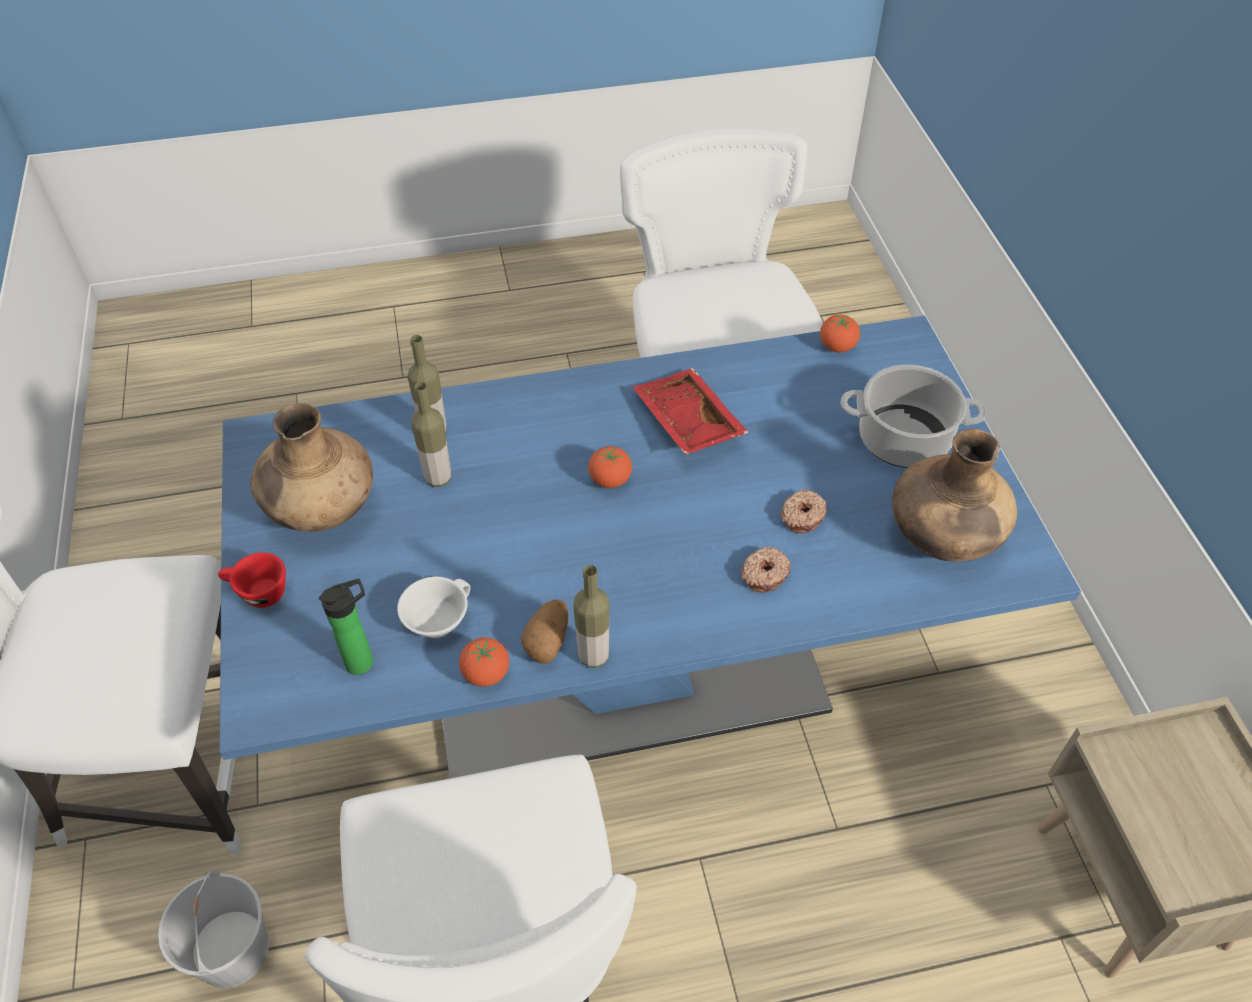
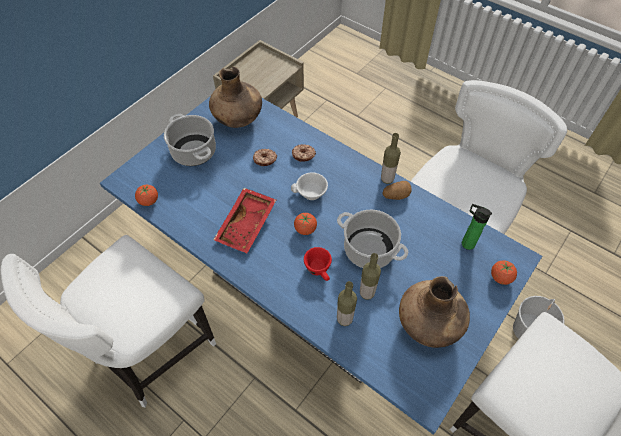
camera: 130 degrees left, 5 degrees up
(257, 593) = (486, 307): red cup -> red cup (319, 270)
(436, 618) = (426, 236): white cup -> white cup (310, 194)
(486, 673) = (427, 203): tomato -> tomato (500, 277)
(497, 528) = (368, 249): none -> cooking pot

